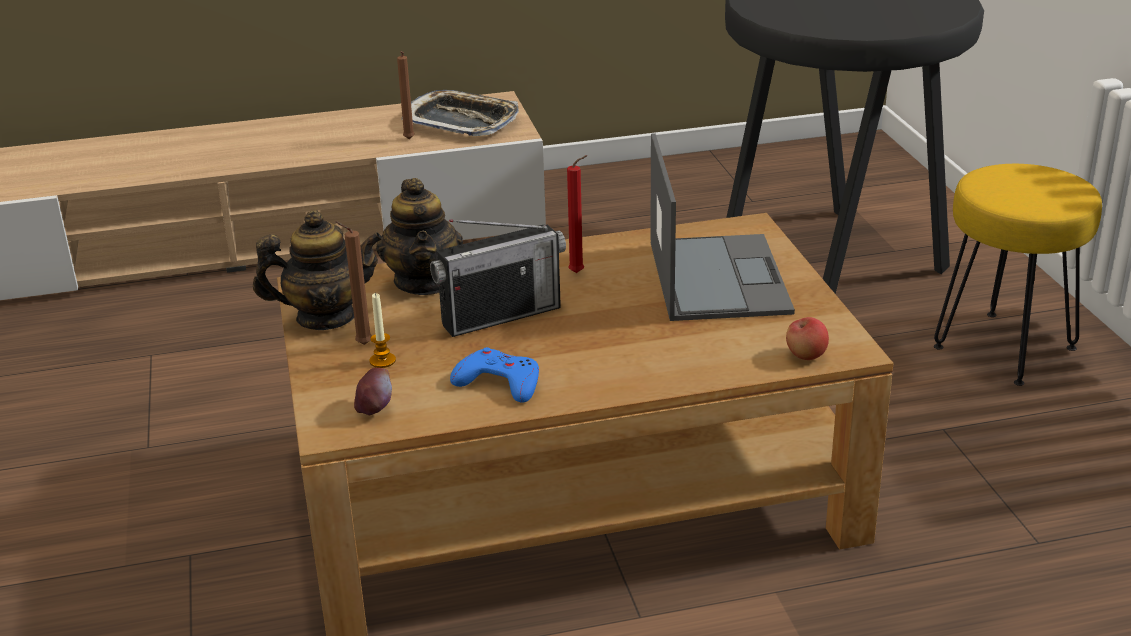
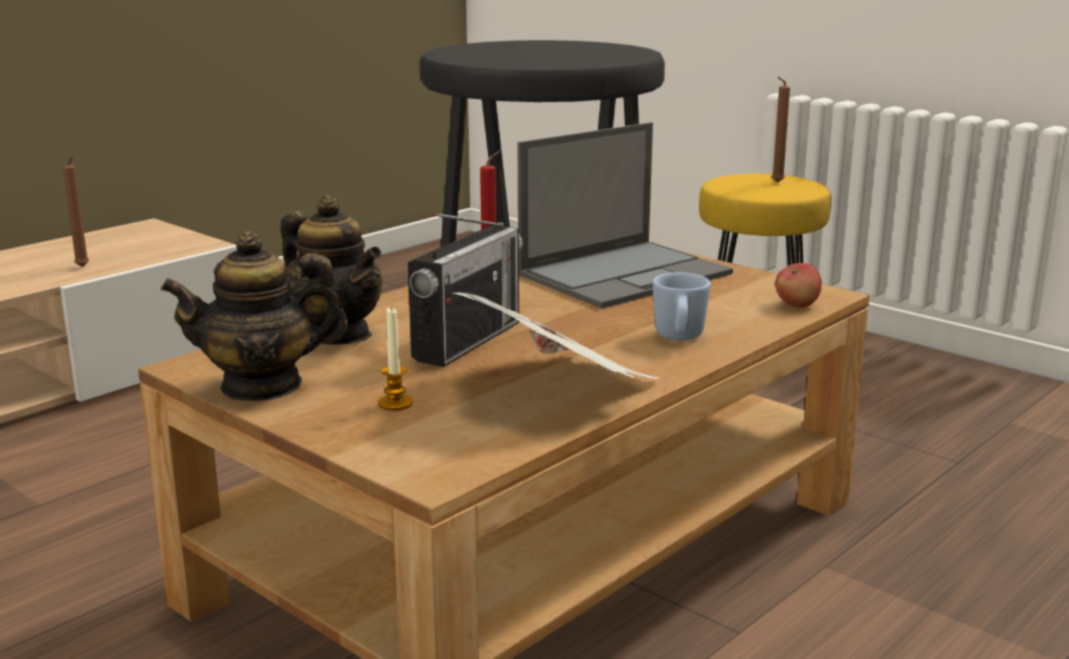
camera: 35 degrees left, 10 degrees down
(325, 317) = (262, 386): teapot -> teapot turned 150 degrees counterclockwise
(361, 344) = (346, 397): brown candle -> brown candle (776, 183)
(374, 409) = (455, 444): apple -> none
(461, 121) = (127, 246): tray -> none
(499, 382) = (556, 388): blue game controller -> newspaper
(654, 362) = (679, 338): none -> blue mug
(717, 277) = (626, 274): laptop -> laptop turned 90 degrees clockwise

